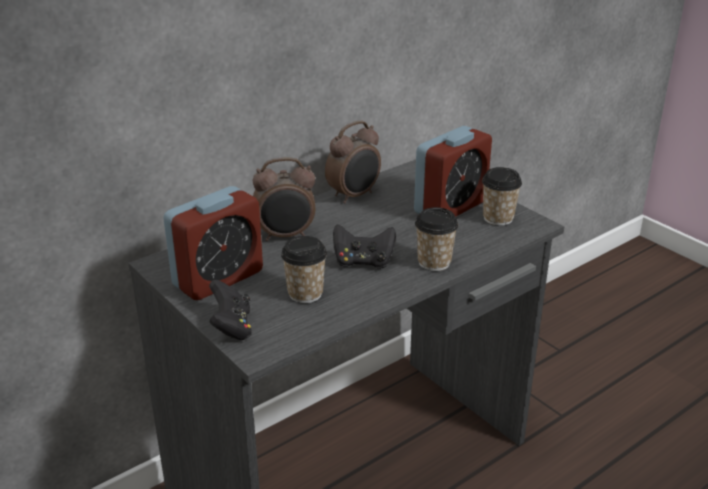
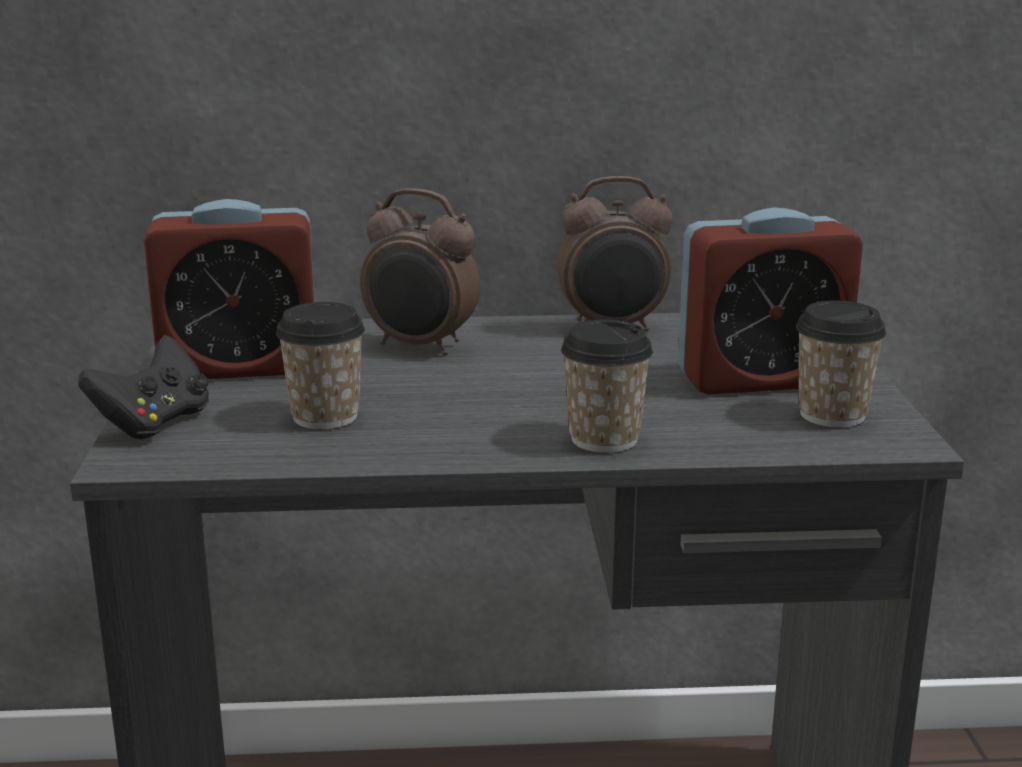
camera: 35 degrees right, 10 degrees down
(363, 262) = (484, 405): black game controller -> none

